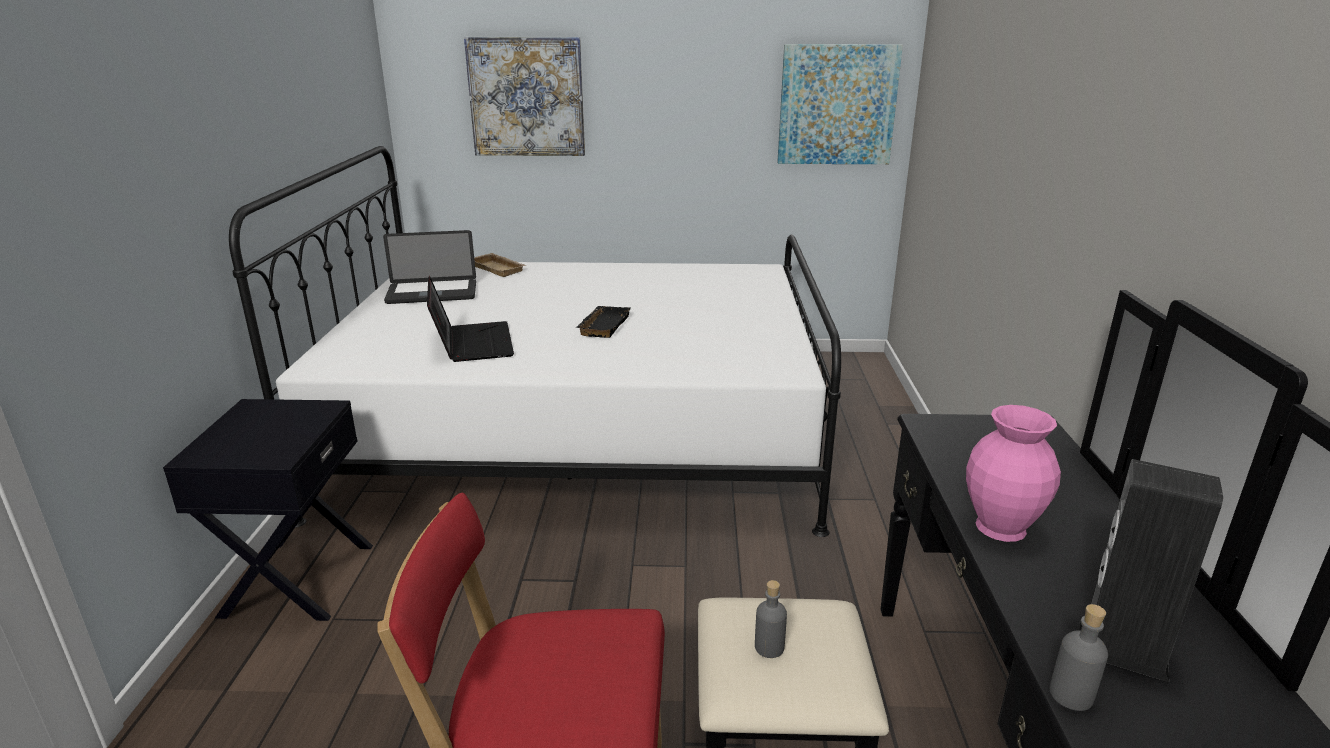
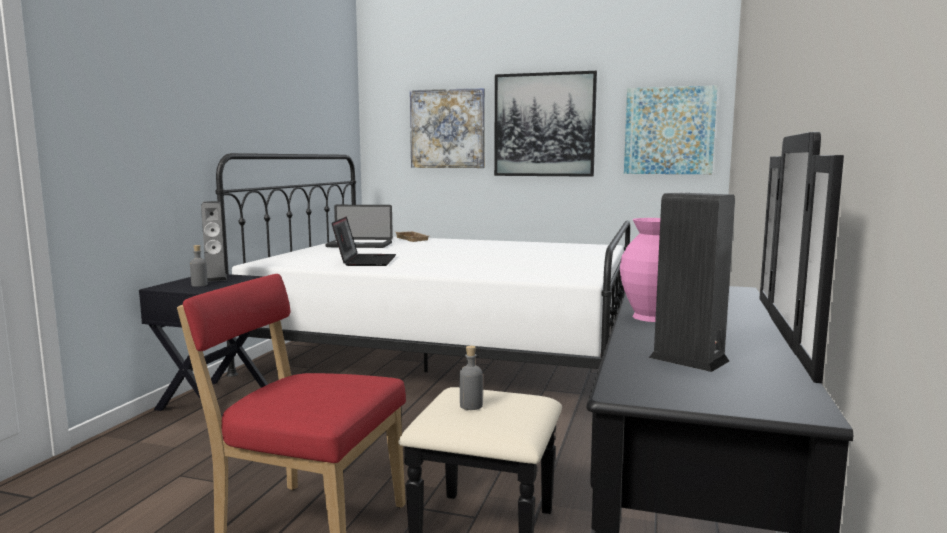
camera: 15 degrees right, 15 degrees down
(270, 416) = (216, 278): none -> speaker
(603, 325) = (461, 259): black tray -> none
(669, 94) = (544, 125): none -> picture
(1071, 695) = (621, 369): grey bottle -> grey bottle (199, 285)

